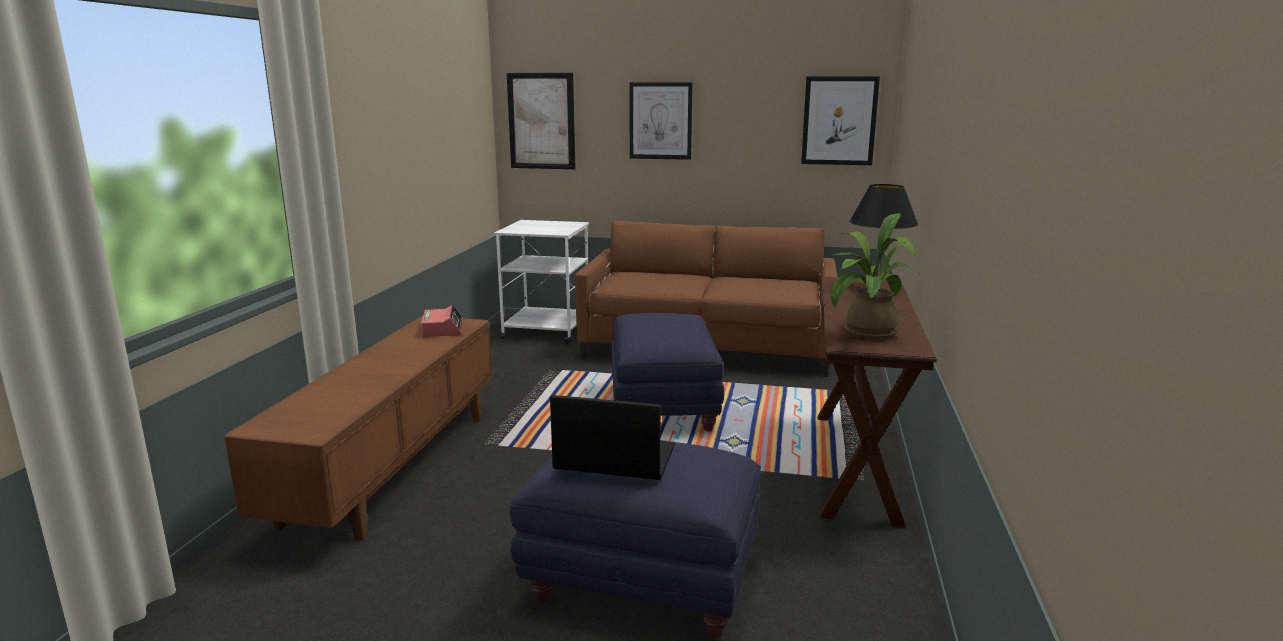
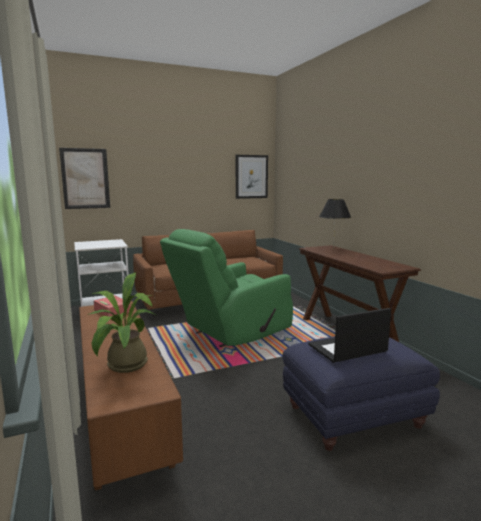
camera: 35 degrees left, 5 degrees down
(660, 121) = (161, 177): picture -> none
(662, 407) = (230, 333): blue ottoman -> green armchair
(865, 334) = (377, 265): potted plant -> potted plant (124, 367)

